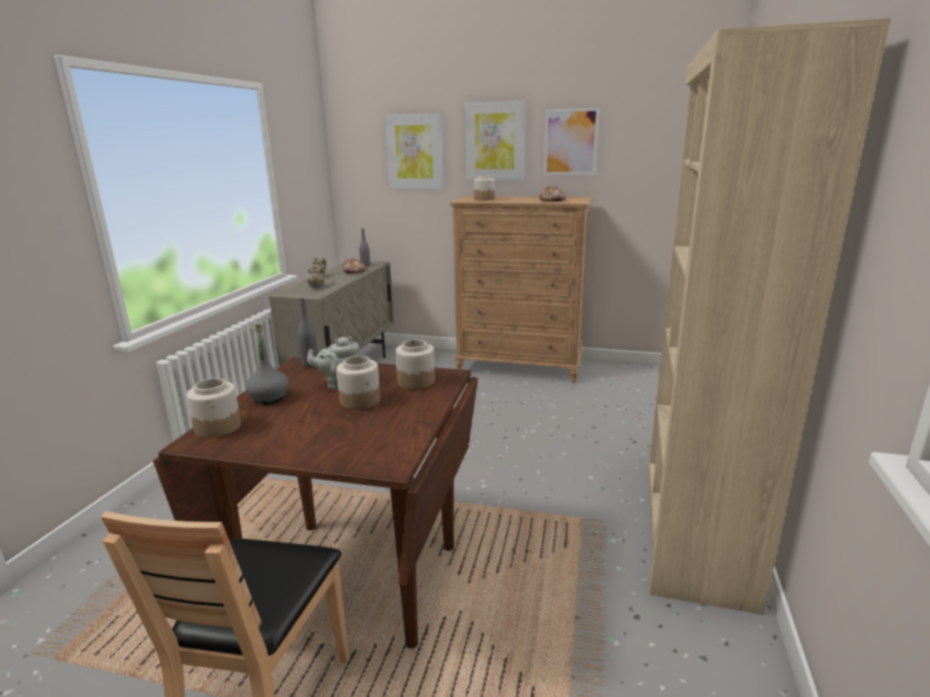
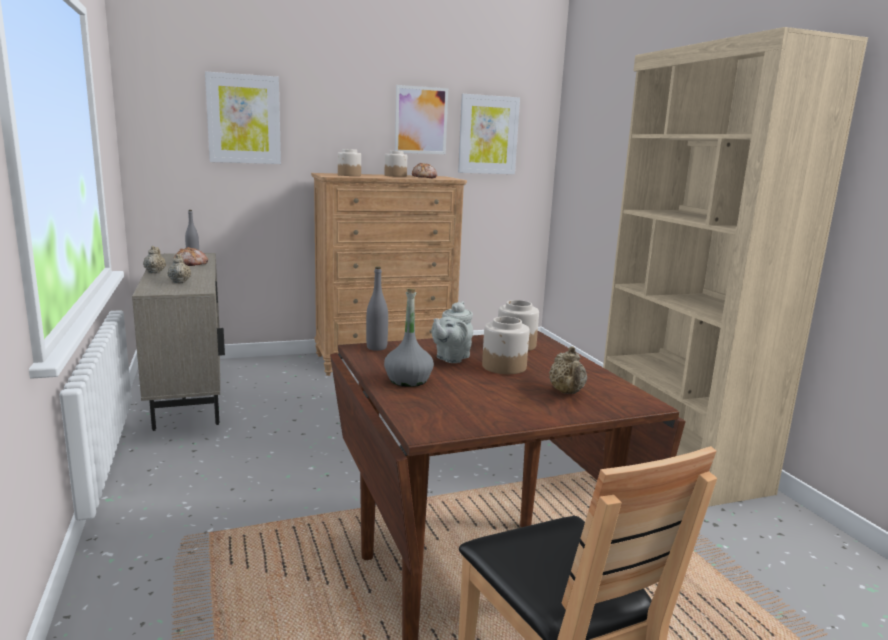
camera: 35 degrees left, 5 degrees down
(218, 427) = (420, 413): jar -> jar (395, 176)
(353, 437) = (567, 392): none -> beige teapot
(495, 141) = (342, 114): picture -> picture (488, 135)

